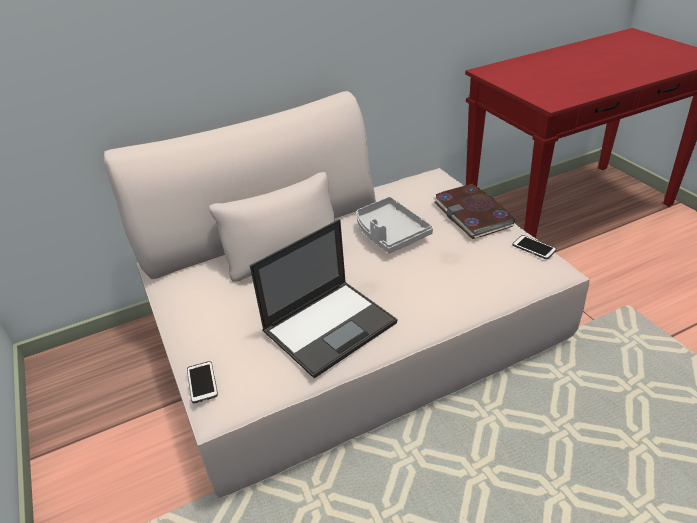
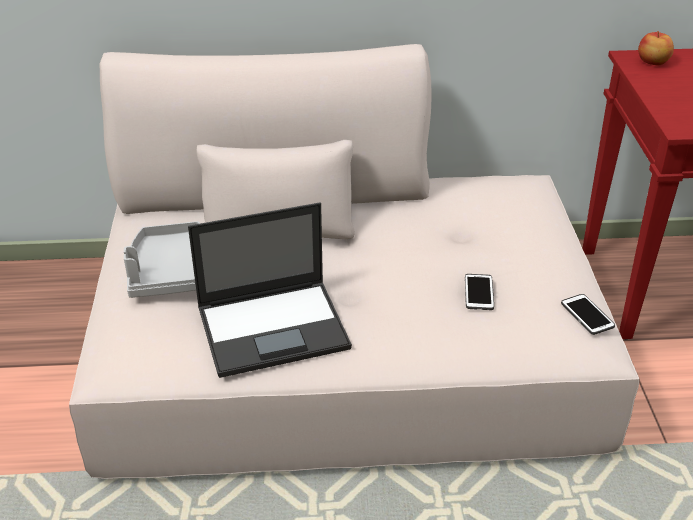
camera: 20 degrees right, 0 degrees up
(202, 382) = (105, 341): phone -> phone (479, 293)
(390, 233) = (418, 241): grey tray -> grey tray (168, 271)
(473, 214) = (540, 248): book -> none
(498, 70) = (652, 62): none -> apple

